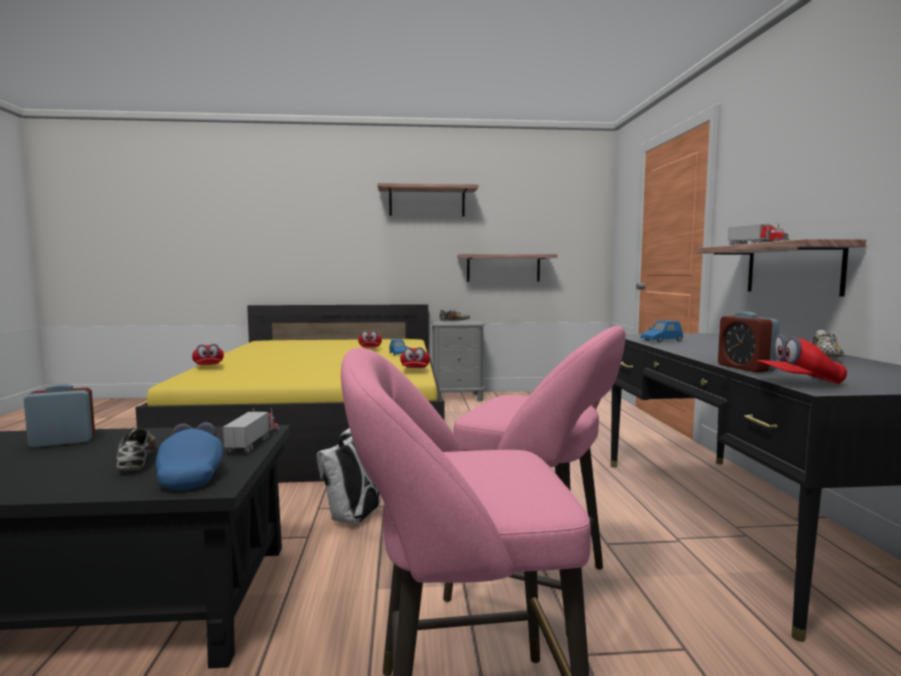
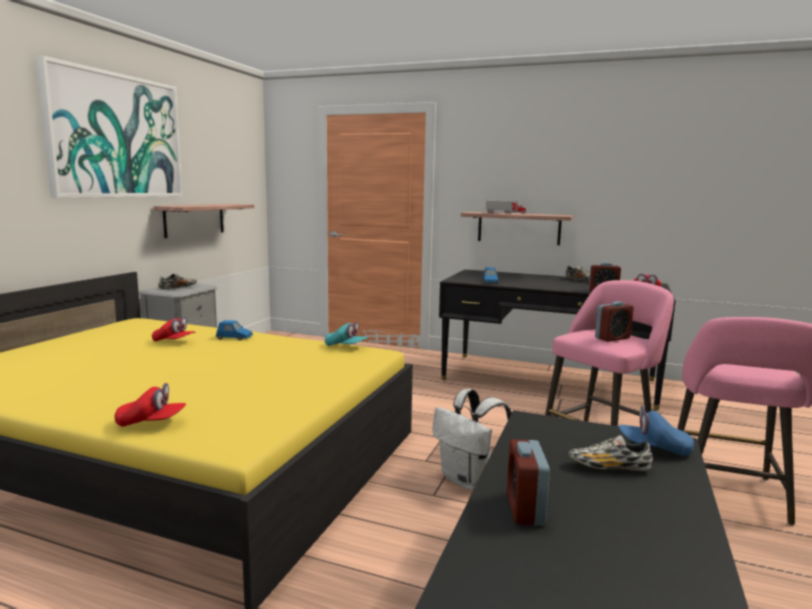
camera: 65 degrees left, 5 degrees up
(254, 441) = (561, 424): toy truck -> none
(415, 371) = (346, 346): red cap -> turquoise cap
(427, 202) = (117, 136): shelf -> picture
(519, 406) = (612, 338): none -> alarm clock

